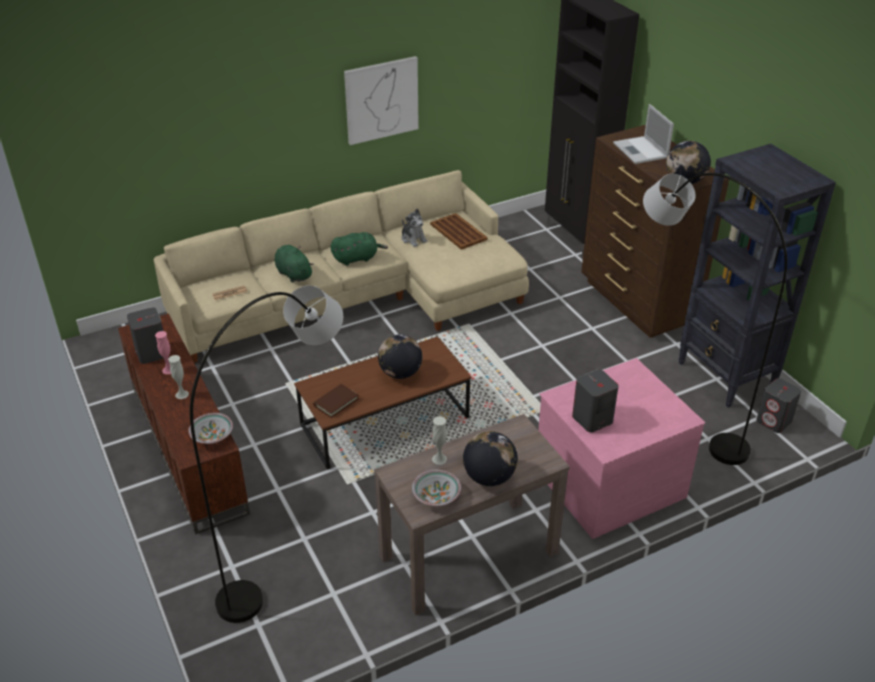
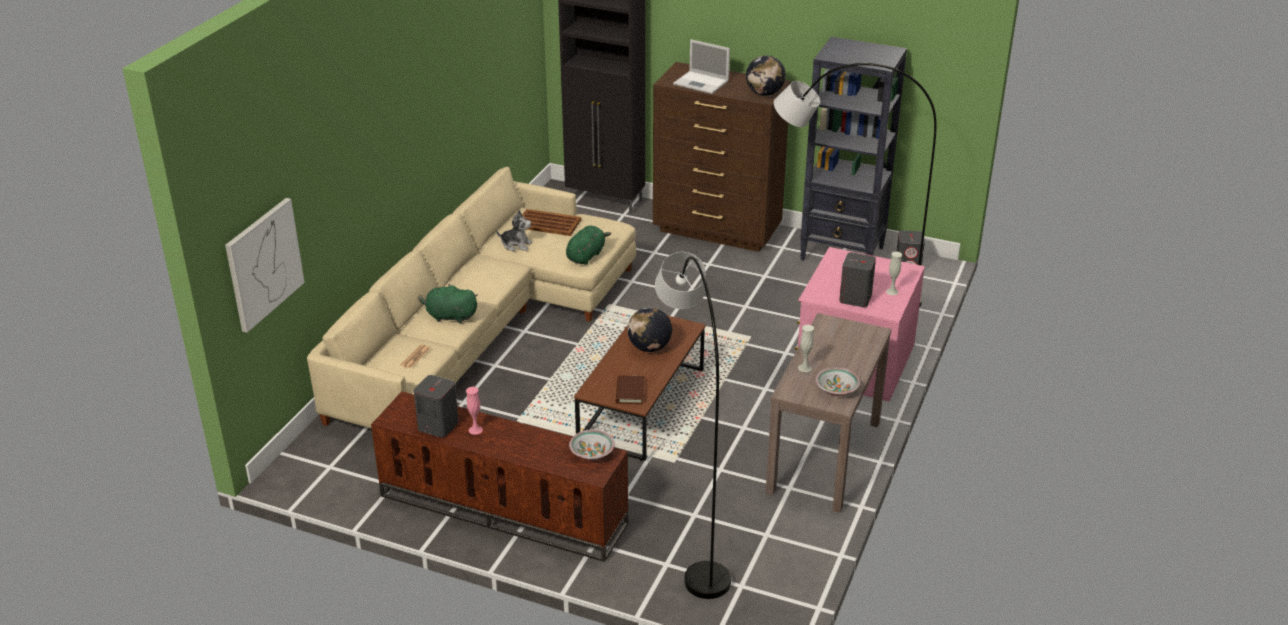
camera: 40 degrees left, 5 degrees down
(182, 394) = (517, 440): white vase -> white vase (892, 291)
(357, 258) = (489, 280): green plush toy -> green plush toy (586, 256)
(381, 100) = (439, 114): picture -> picture (264, 264)
(489, 477) = (852, 361): globe -> none

